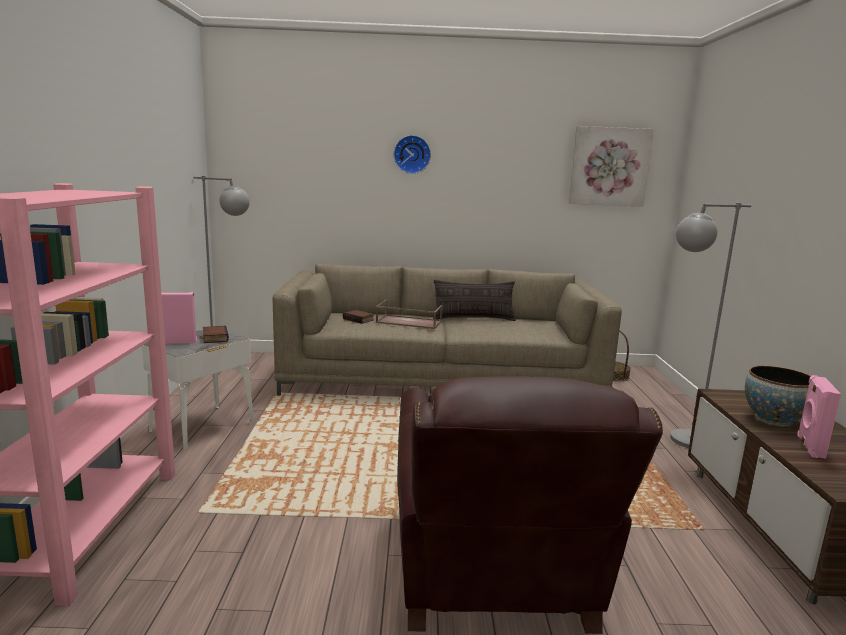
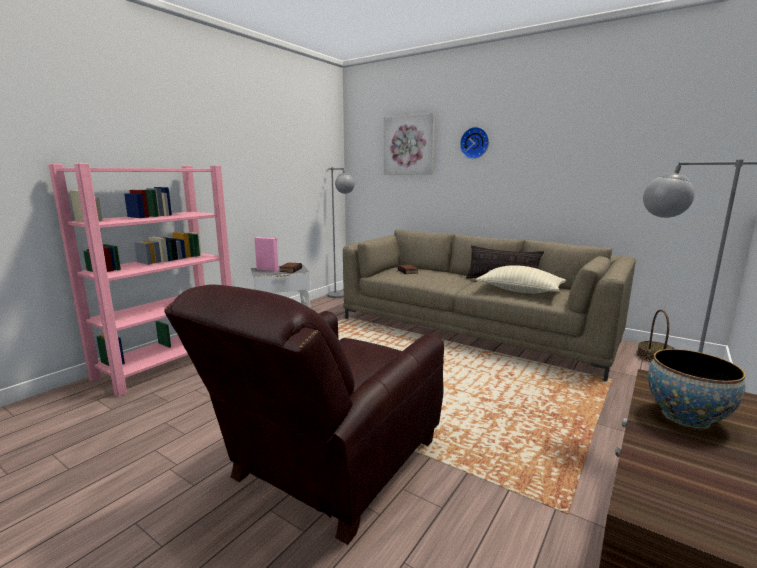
camera: 35 degrees right, 0 degrees up
(408, 322) = (441, 277): brown tray -> none
(509, 328) = (520, 291): none -> beige pillow
(609, 166) = (669, 140): picture -> picture (409, 145)
(809, 447) = (683, 454): pink speaker -> none

